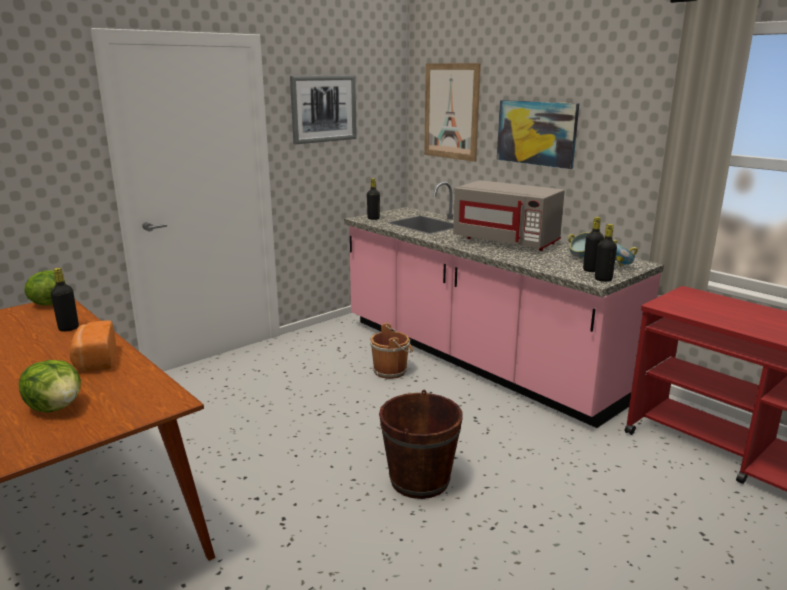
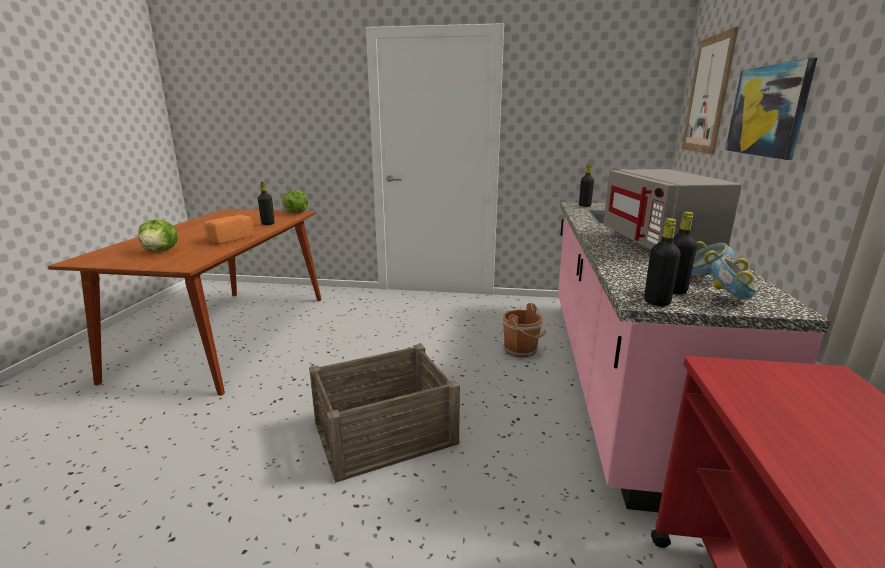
camera: 50 degrees right, 0 degrees up
(323, 109) = (566, 94): picture -> none
(419, 480) = (385, 433): brown bucket -> crate

